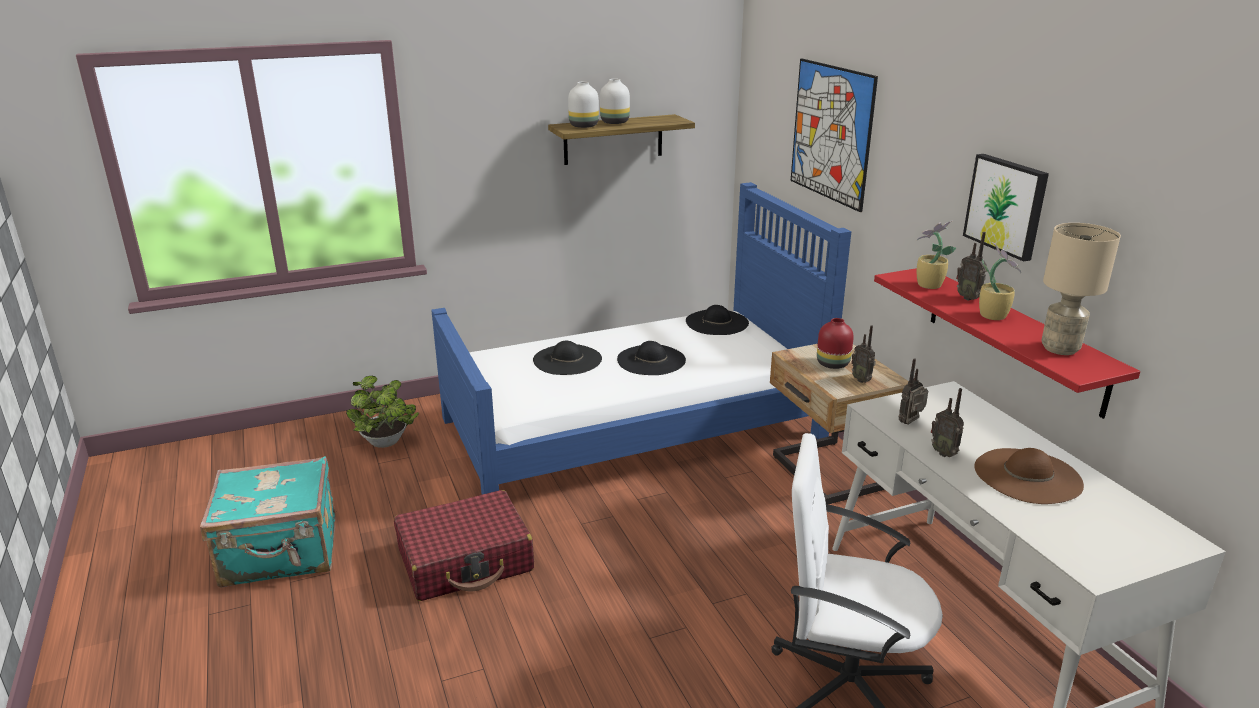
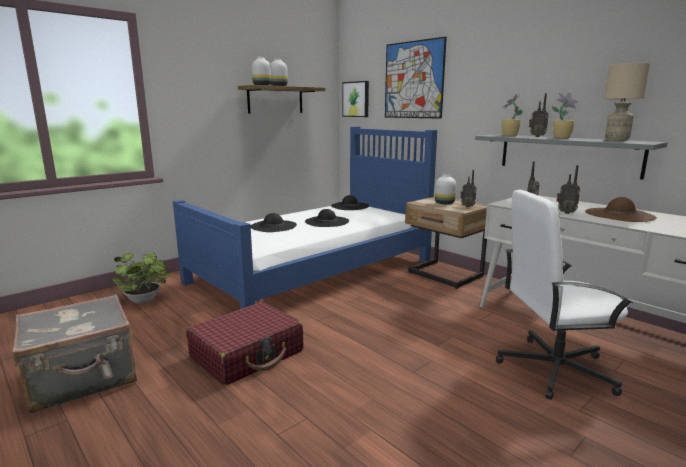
camera: 20 degrees left, 10 degrees down
(281, 553) = (83, 379): turquoise suitcase -> grey suitcase
(833, 364) = (444, 203): red vase -> white vase
(1006, 205) = (552, 79): picture -> picture (356, 99)
(1014, 338) = (567, 154): red shelf -> grey shelf

